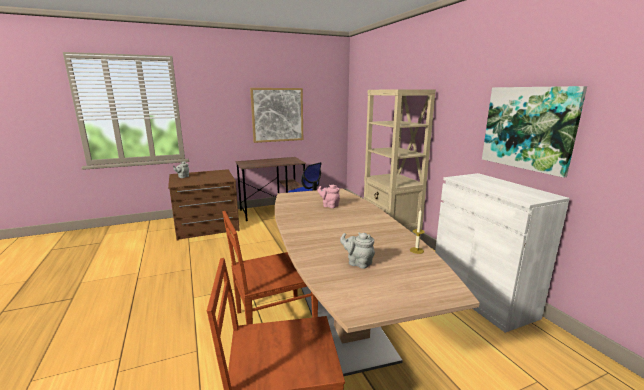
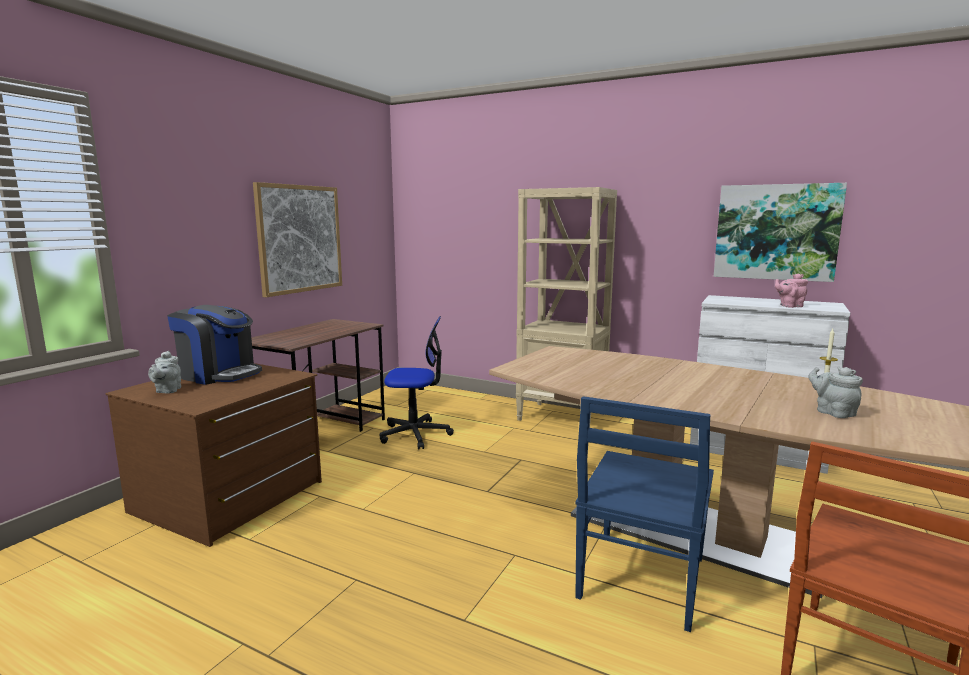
camera: 40 degrees left, 5 degrees down
(209, 174) = (219, 374): none -> coffee machine
(273, 320) = (640, 579): brown chair -> blue chair
(329, 205) = (608, 367): pink teapot -> pink teapot (789, 306)
(358, 263) = (832, 412): grey teapot -> grey teapot turned 75 degrees clockwise

